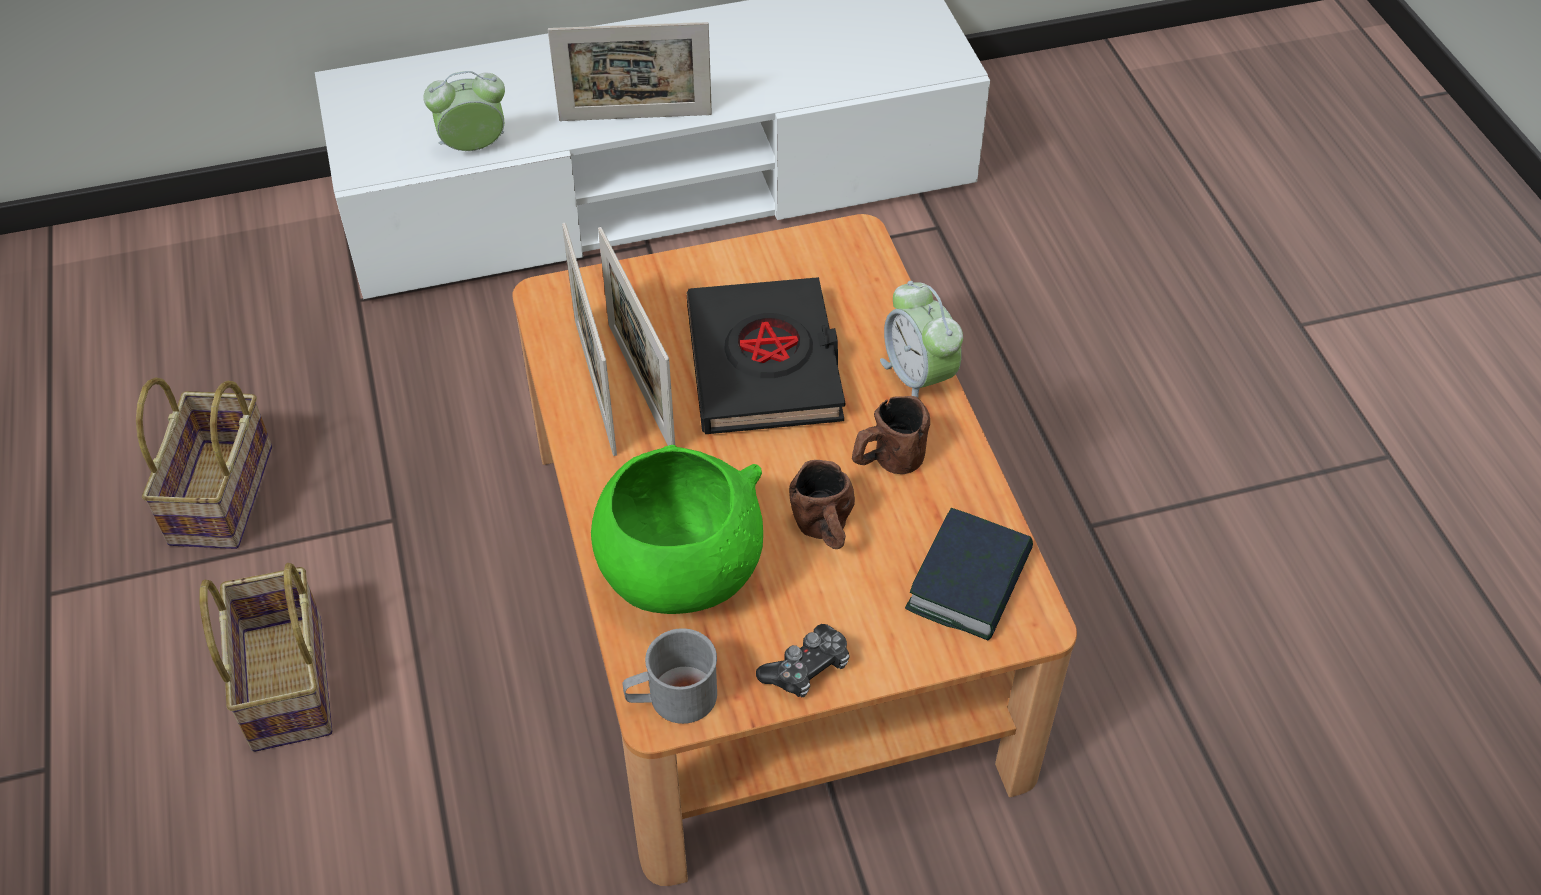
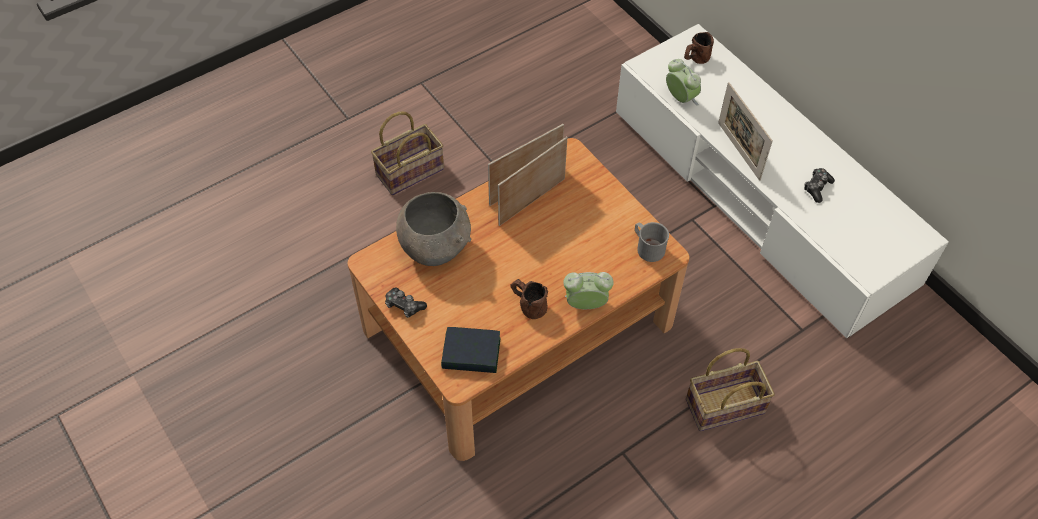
camera: 70 degrees right, 5 degrees up
(223, 498) = (488, 113): basket -> basket (723, 408)
(672, 698) = (374, 264): grey mug -> grey mug (647, 247)
(680, 575) = (435, 248): green bowl -> grey bowl
(761, 59) = (817, 187): none -> game controller
(765, 365) = (566, 242): black book -> none
(826, 533) = (477, 293): brown mug -> brown mug (695, 59)
(918, 378) = (585, 304): alarm clock -> alarm clock turned 45 degrees clockwise

